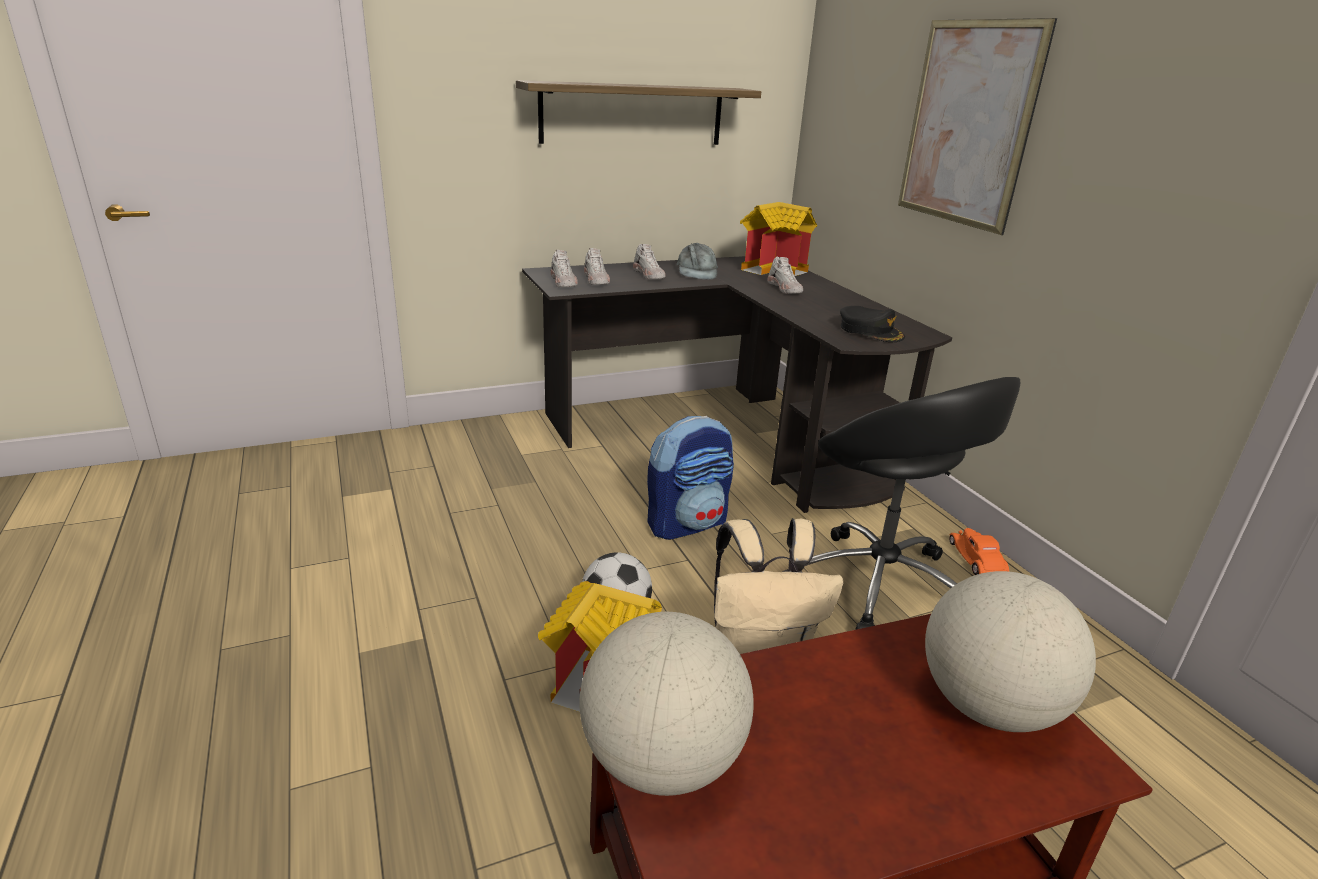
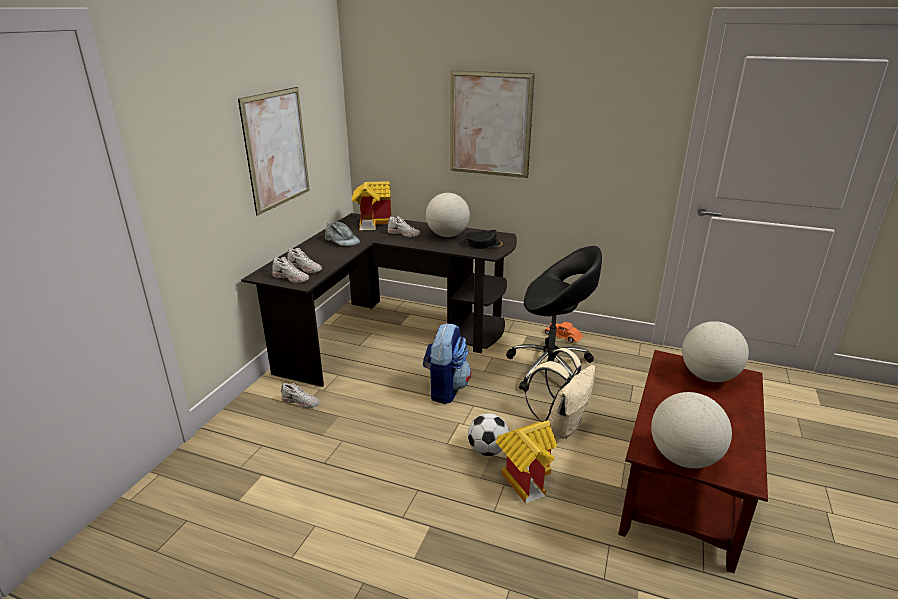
camera: 45 degrees left, 0 degrees up
(633, 114) = (276, 149): shelf -> picture
(649, 275) = (323, 253): white shoe -> white shoe (301, 402)
(840, 307) = (447, 235): none -> globe

